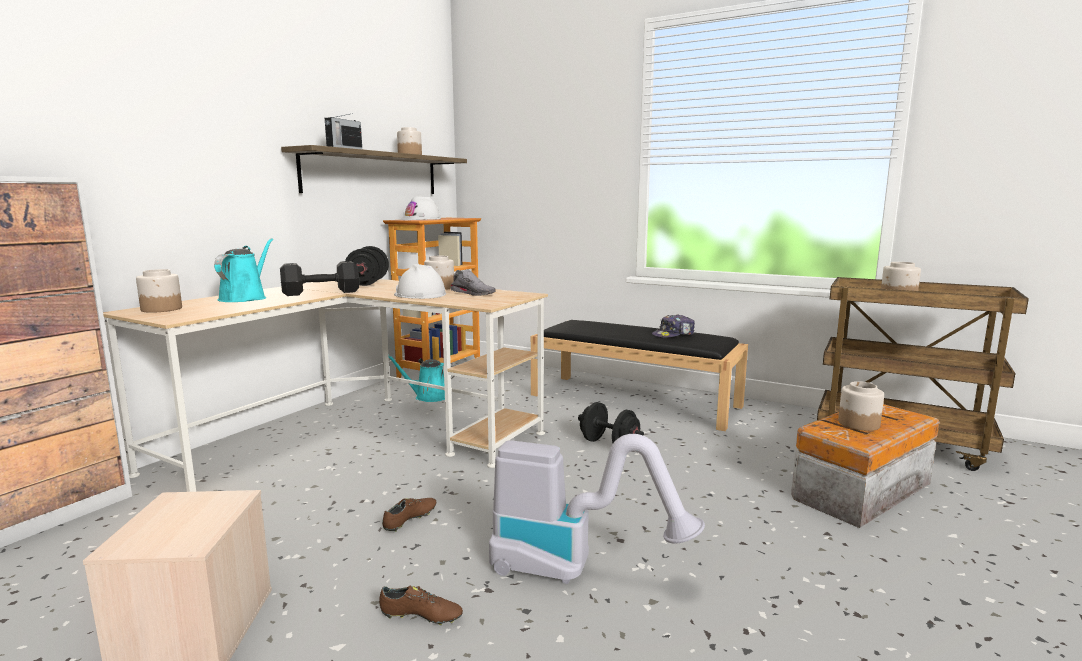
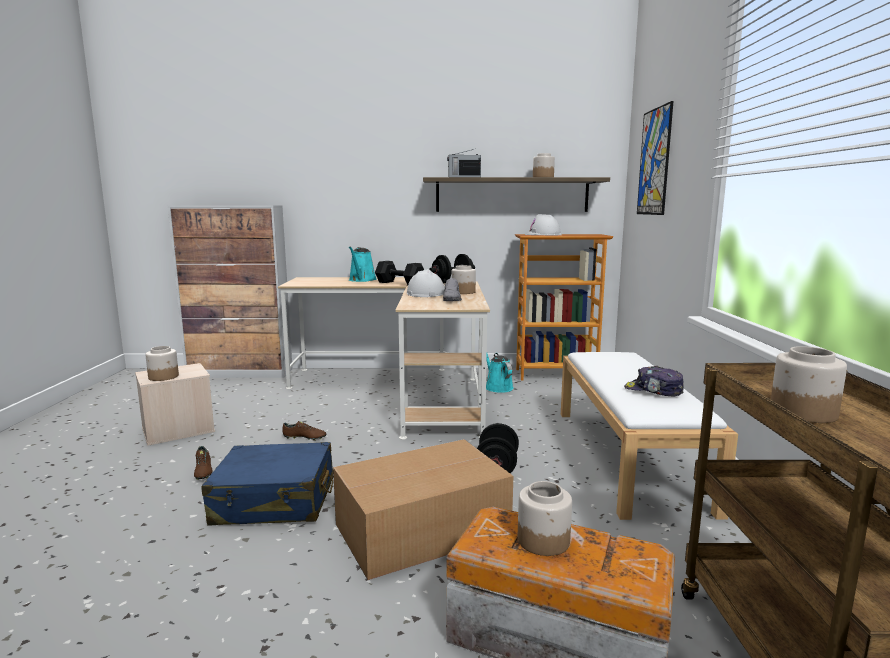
camera: 60 degrees right, 0 degrees up
(162, 309) = (314, 279): jar -> jar (164, 377)
(245, 298) = (361, 280): turquoise watering can -> turquoise watering can turned 120 degrees clockwise
(521, 147) = (654, 162): none -> picture
(574, 568) = (275, 501): vacuum cleaner -> blue suitcase
(635, 400) = (628, 456): black bench -> white bench
(695, 499) = (425, 529): none -> cardboard box

